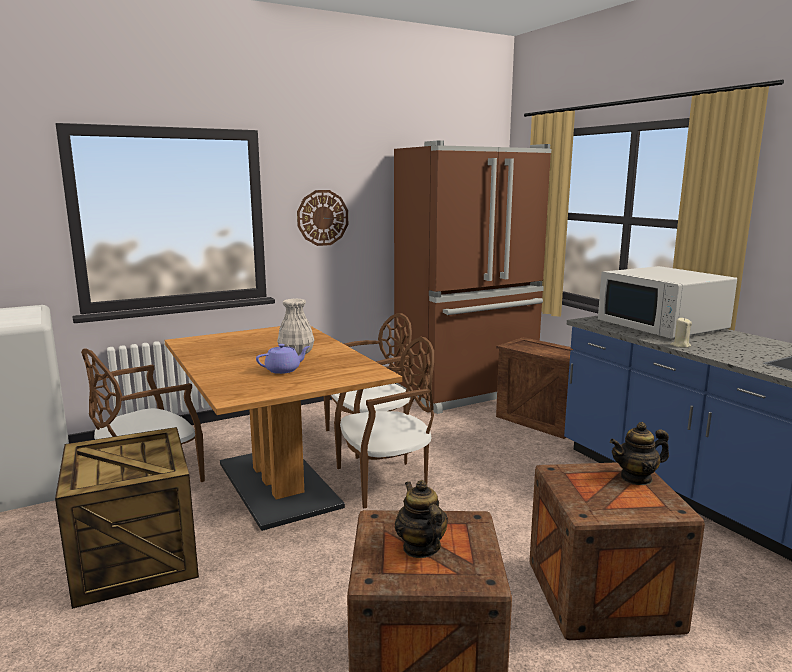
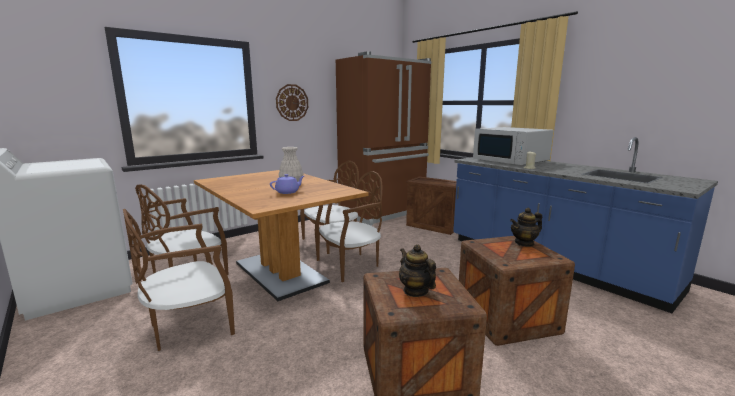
camera: 10 degrees left, 0 degrees up
(133, 557) = (189, 326): crate -> brown chair

